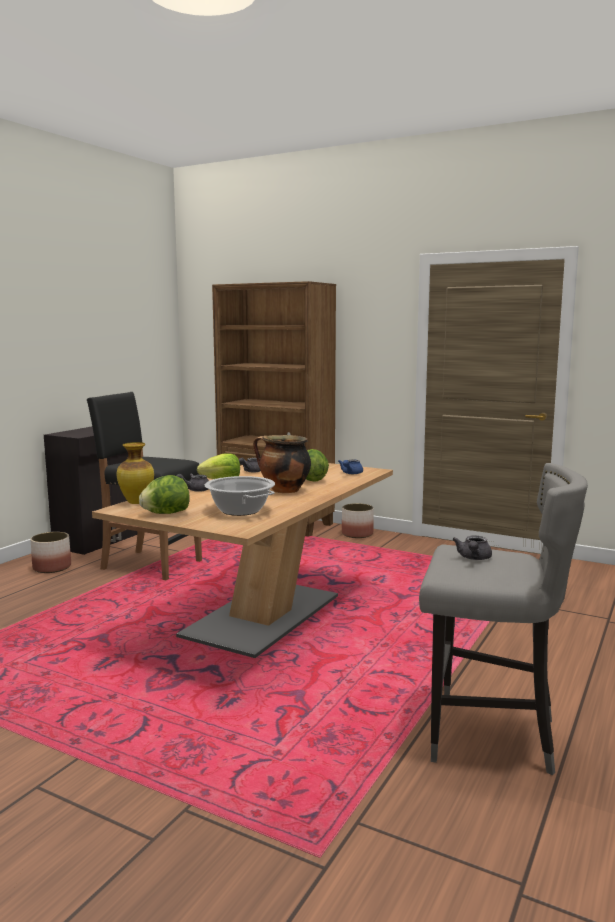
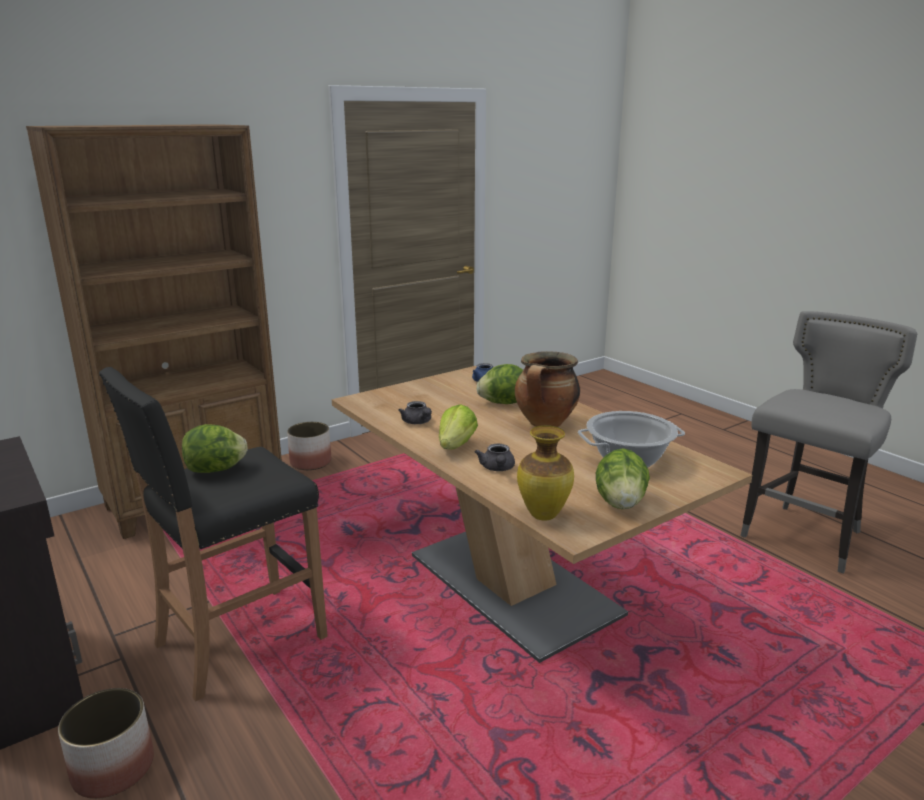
camera: 65 degrees left, 10 degrees up
(157, 459) = (216, 470): none -> lettuce
(473, 558) = (818, 405): grey teapot -> none

